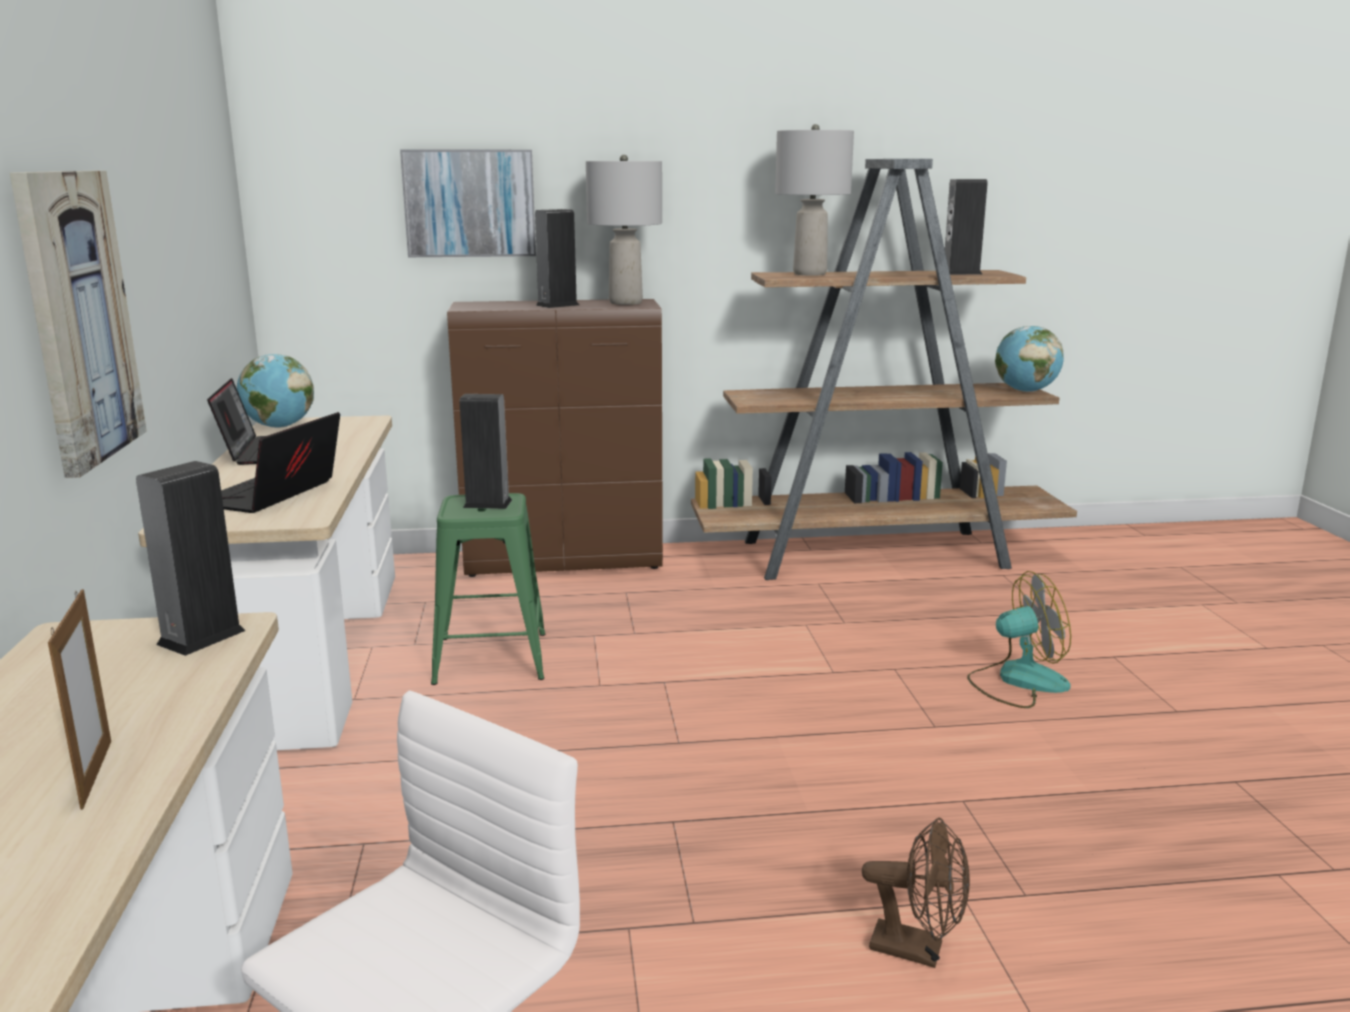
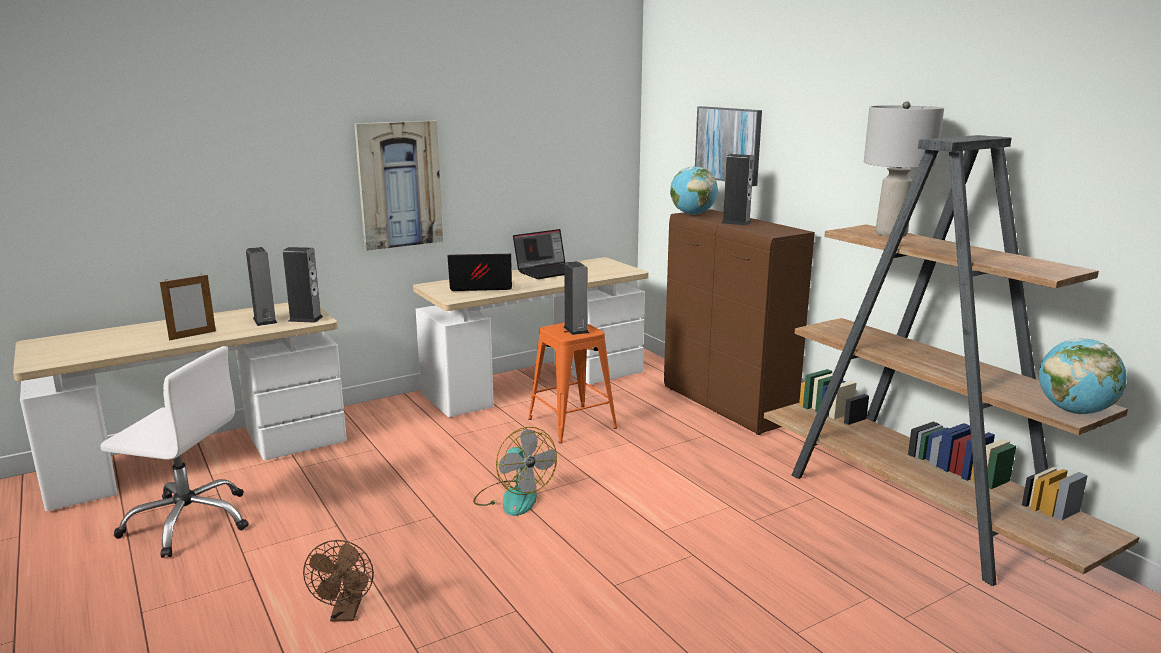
camera: 65 degrees right, 0 degrees up
(279, 427) = (594, 262): globe -> globe (692, 214)
(490, 658) = (572, 423): green stool -> orange stool
(626, 303) = (778, 230): grey table lamp -> none
(961, 273) = (1019, 263): speaker -> speaker (265, 320)
(1017, 681) = (729, 615): fan -> fan (513, 497)

